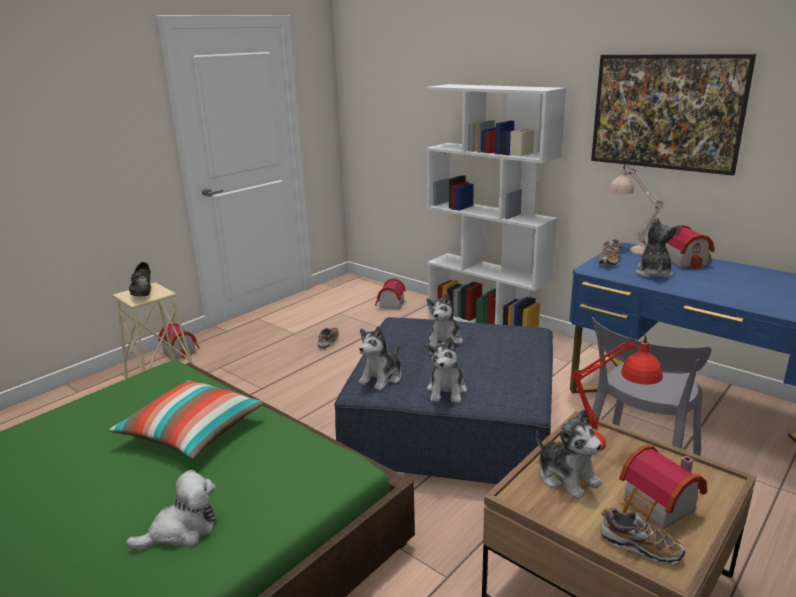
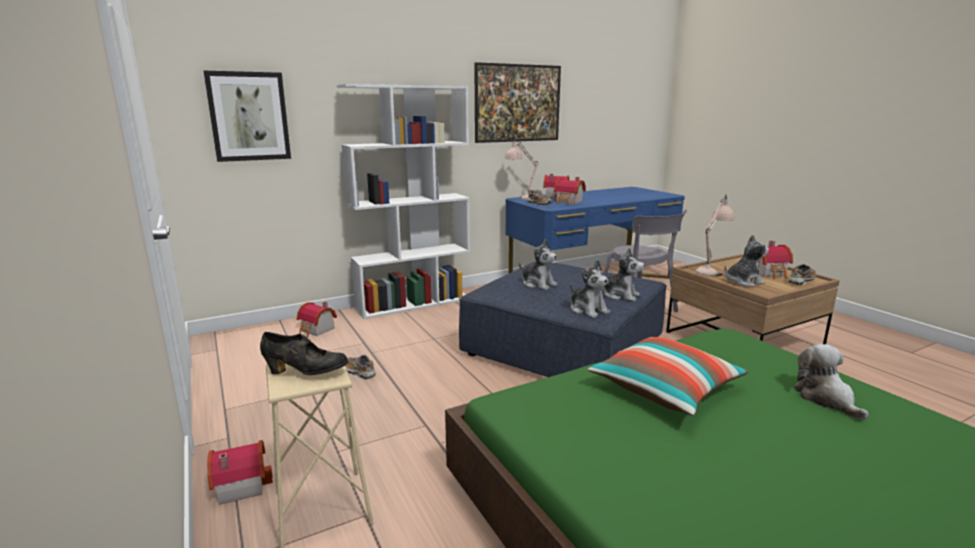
camera: 70 degrees left, 5 degrees down
(389, 110) = (249, 116): none -> picture
(607, 447) = (711, 270): red table lamp -> beige table lamp
(653, 273) = (569, 202): plush toy -> toy house

